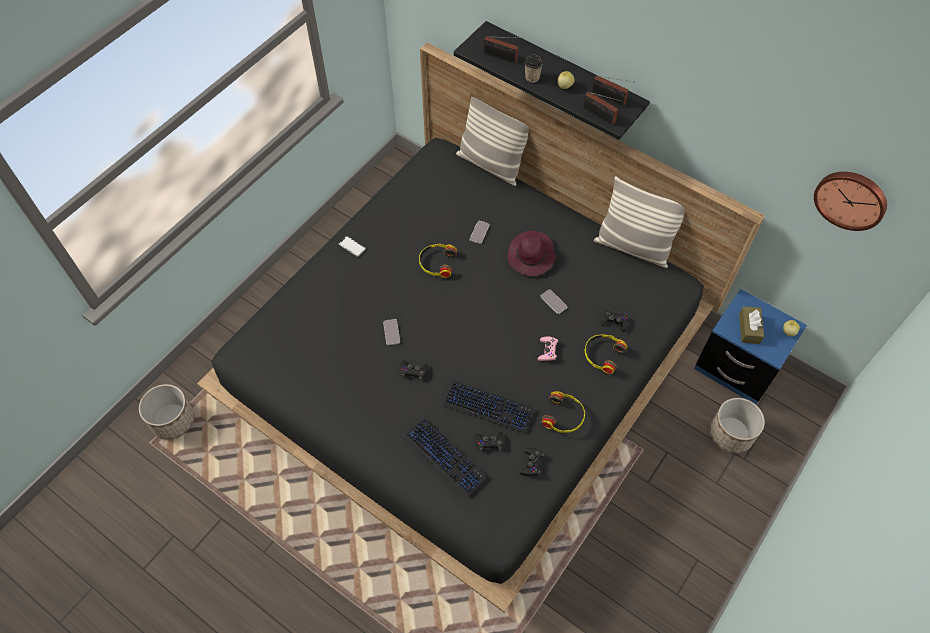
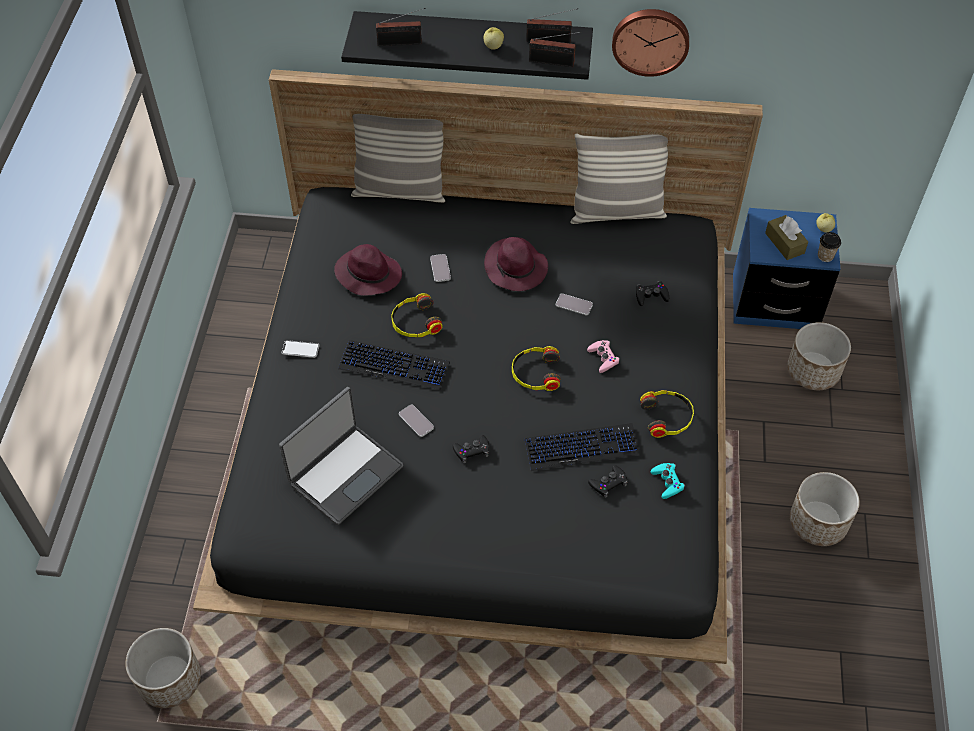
camera: 30 degrees left, 5 degrees down
(323, 345) = (345, 474): none -> laptop
(428, 214) = (367, 274): none -> purple hat
(445, 457) = (571, 523): keyboard -> keyboard (394, 366)
(531, 463) = (667, 482): black game controller -> turquoise game controller
(532, 77) = (451, 50): cup -> cup (825, 256)
(602, 355) = (663, 335): headphones -> headphones (535, 373)
(657, 547) = (818, 522): none -> planter
(851, 199) = (853, 45): wall clock -> wall clock (650, 40)

